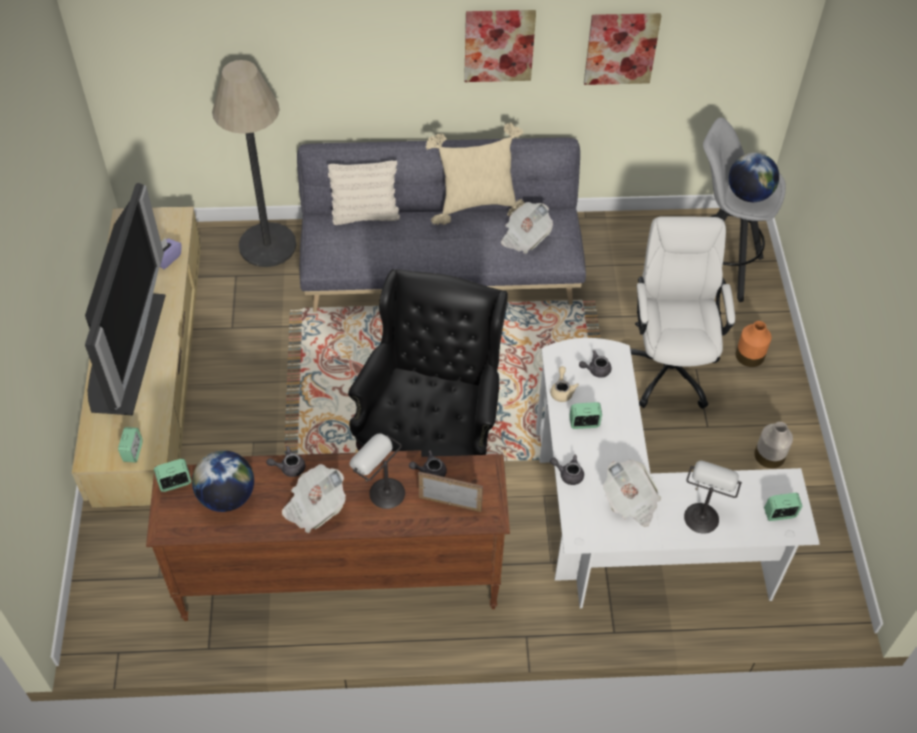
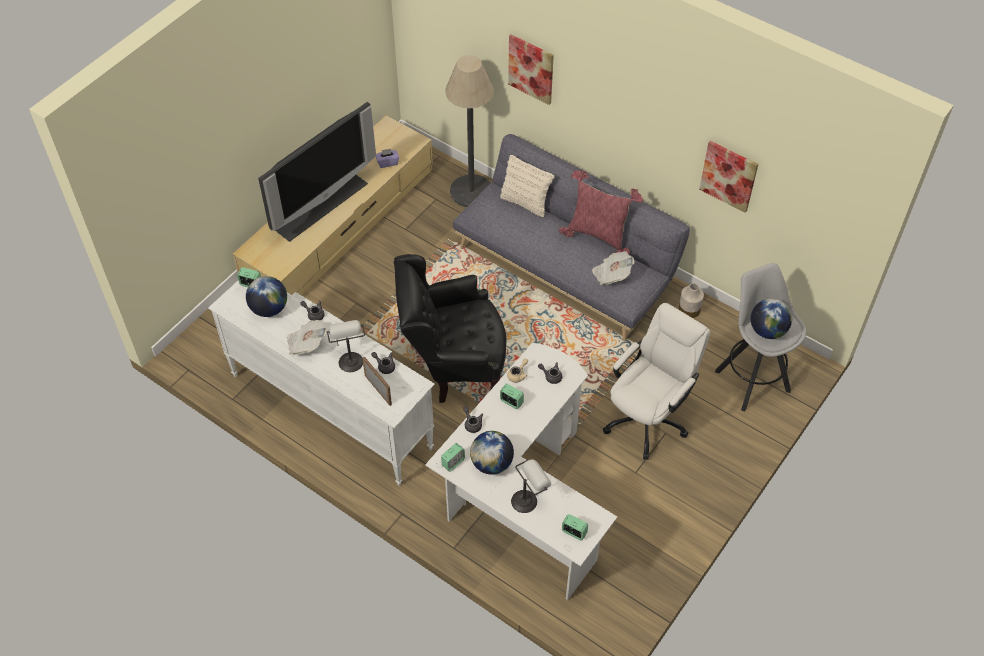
camera: 40 degrees right, 0 degrees up
(133, 451) = (271, 262): alarm clock -> alarm clock (453, 462)
(340, 579) = (332, 410): brown cabinet -> white cabinet
(431, 443) = (454, 369): black armchair -> black armchair turned 150 degrees counterclockwise
(475, 209) = (598, 238): beige pillow -> red pillow
(499, 45) = (645, 130): picture -> picture (531, 69)
(630, 502) = (492, 463): newspaper -> globe
(750, 355) = (712, 448): orange vase -> none
(770, 455) = (658, 517): beige vase -> beige vase (689, 309)

